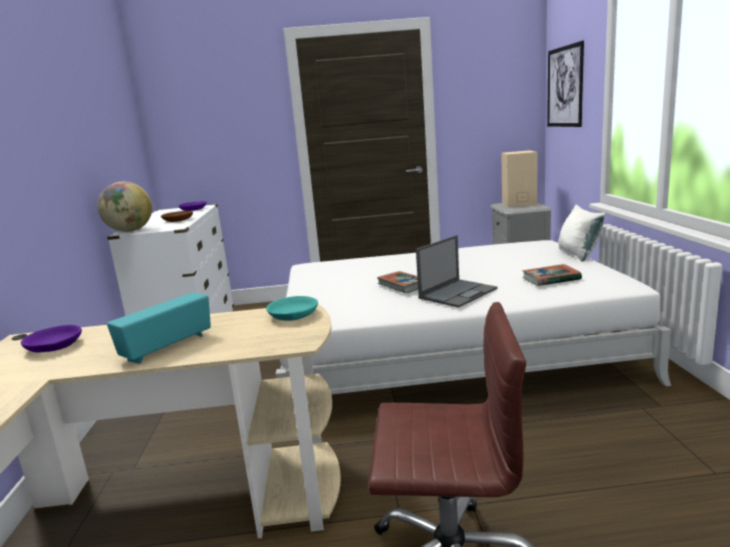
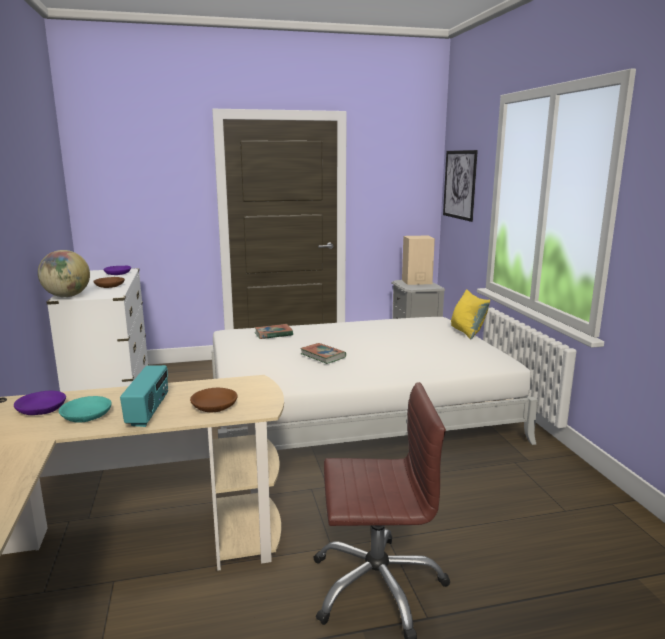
camera: 10 degrees left, 0 degrees up
(167, 347) = (149, 412): radio -> radio turned 150 degrees clockwise
(243, 340) = (213, 407): none -> brown bowl
(292, 316) = (248, 386): turquoise bowl -> turquoise bowl (85, 416)
(458, 293) = (372, 365): laptop -> none
(551, 279) = (447, 355): book -> book (273, 334)
(578, 254) = (467, 332): white pillow -> yellow pillow

